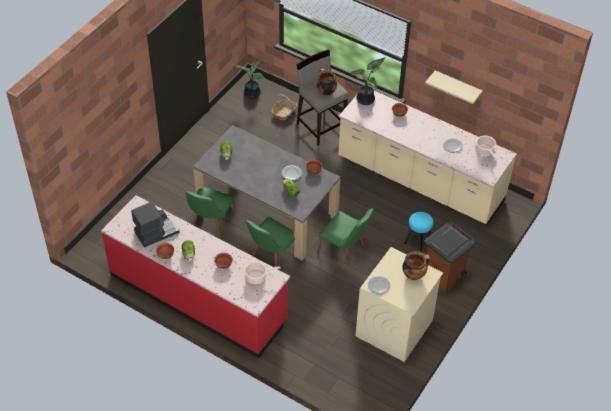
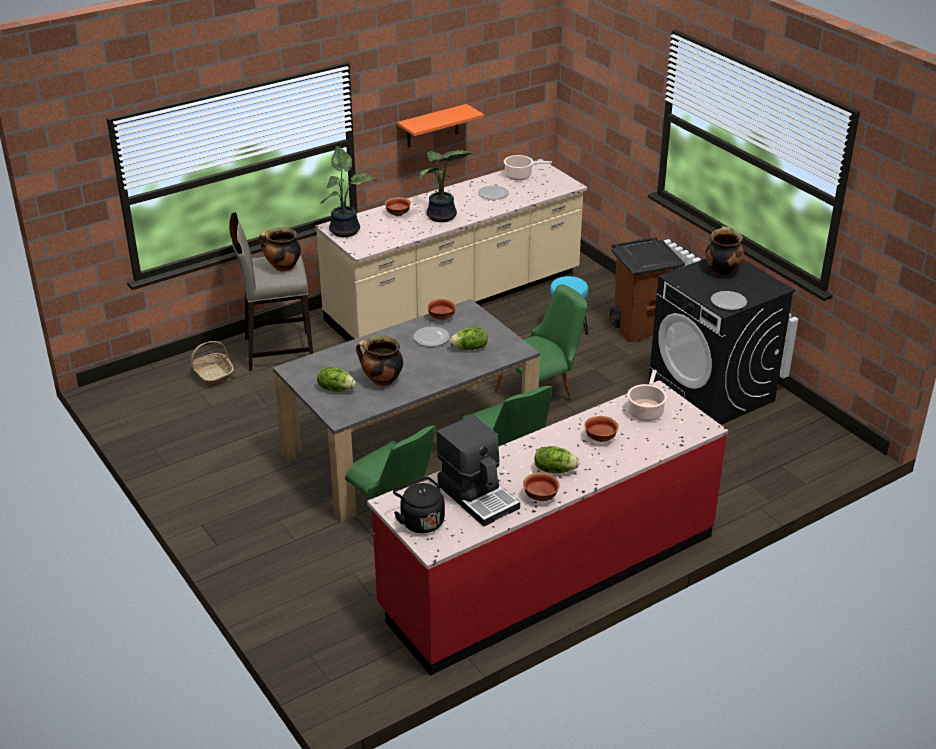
camera: 65 degrees left, 15 degrees down
(129, 218) = (420, 521): none -> black kettle
(156, 232) = (478, 496): coffee machine -> coffee machine turned 150 degrees clockwise
(242, 168) = (381, 381): none -> cooking pot
(251, 94) = (139, 397): potted plant -> potted plant (442, 217)
(394, 328) = (711, 393): beige washing machine -> black washing machine
(457, 87) = (432, 126): beige shelf -> orange shelf

